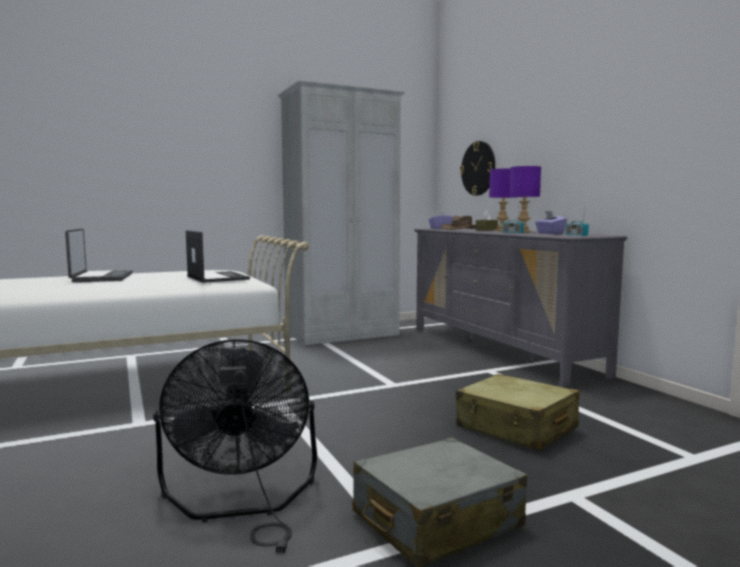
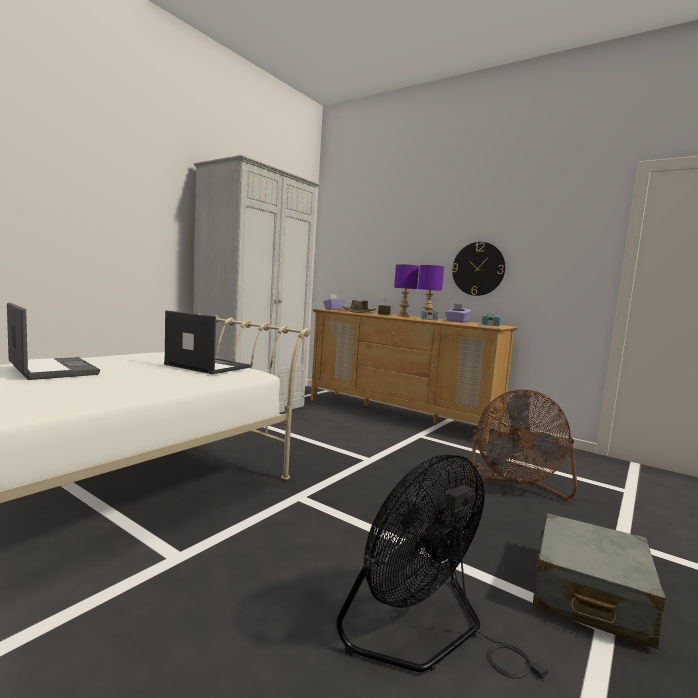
camera: 30 degrees left, 0 degrees up
(478, 168) = (365, 260): wall clock -> wall clock (478, 269)
(498, 350) = (398, 415): grey dresser -> brown dresser
(516, 427) = (510, 487): beige suitcase -> brown fan

